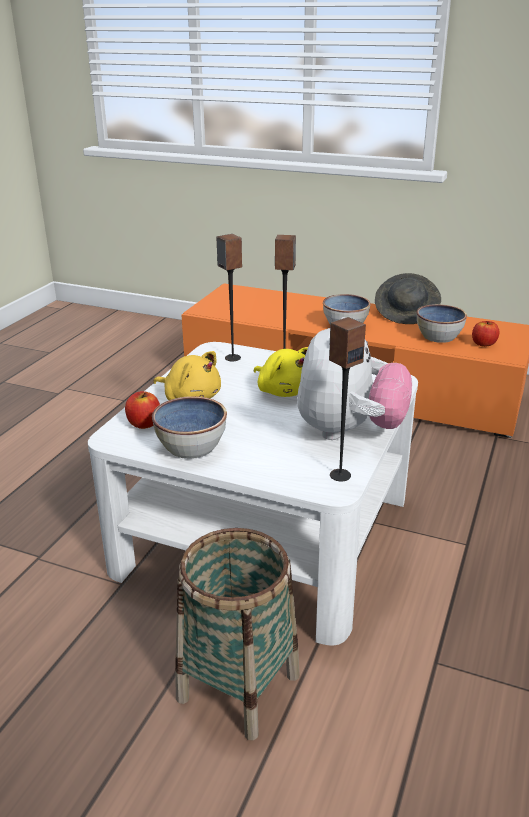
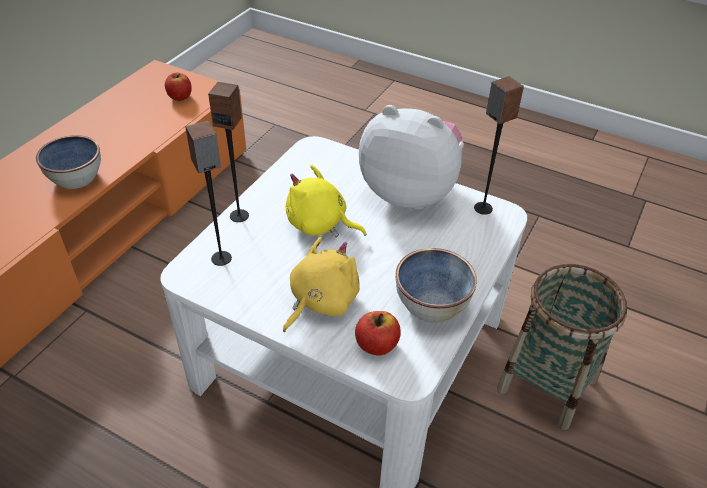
camera: 85 degrees left, 15 degrees up
(284, 391) = (320, 224): yellow plush toy -> yellow plush toy turned 120 degrees counterclockwise
(407, 313) = (72, 127): grey hat -> none
(439, 337) = (148, 119): bowl -> none

